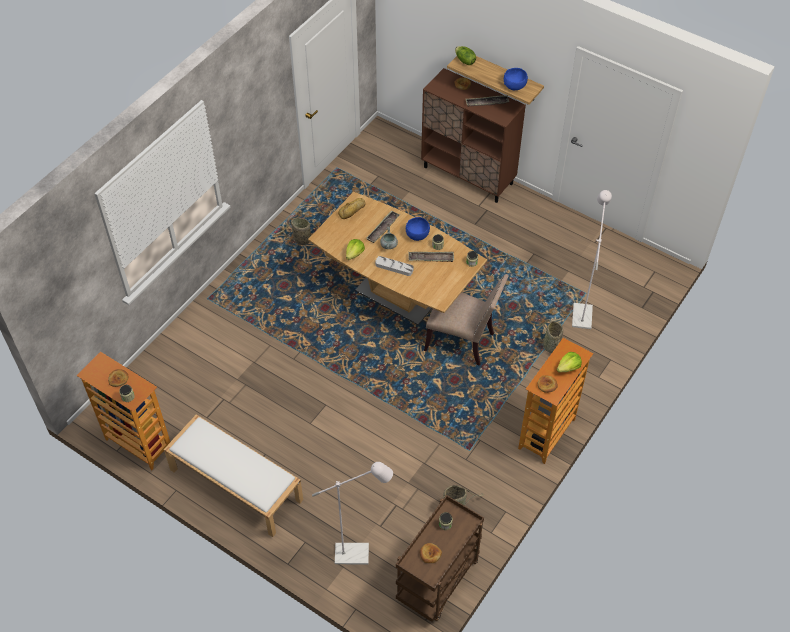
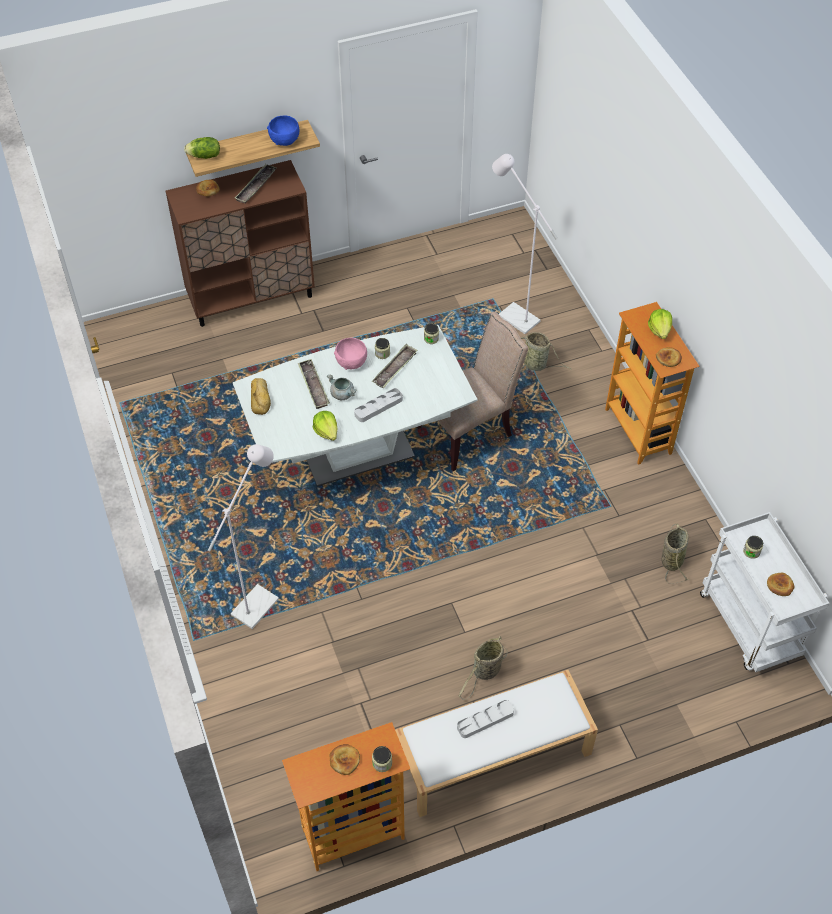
camera: 55 degrees left, 0 degrees up
(230, 453) = (485, 720): none -> grey tray
(301, 240) = (195, 496): basket -> basket (485, 672)
(359, 554) = (669, 680): white floor lamp -> white floor lamp (260, 600)
(397, 296) = (358, 453): brown dining table -> white dining table
(417, 235) = (351, 361): blue bowl -> pink bowl
(438, 582) = (750, 626): brown cart -> white cart

